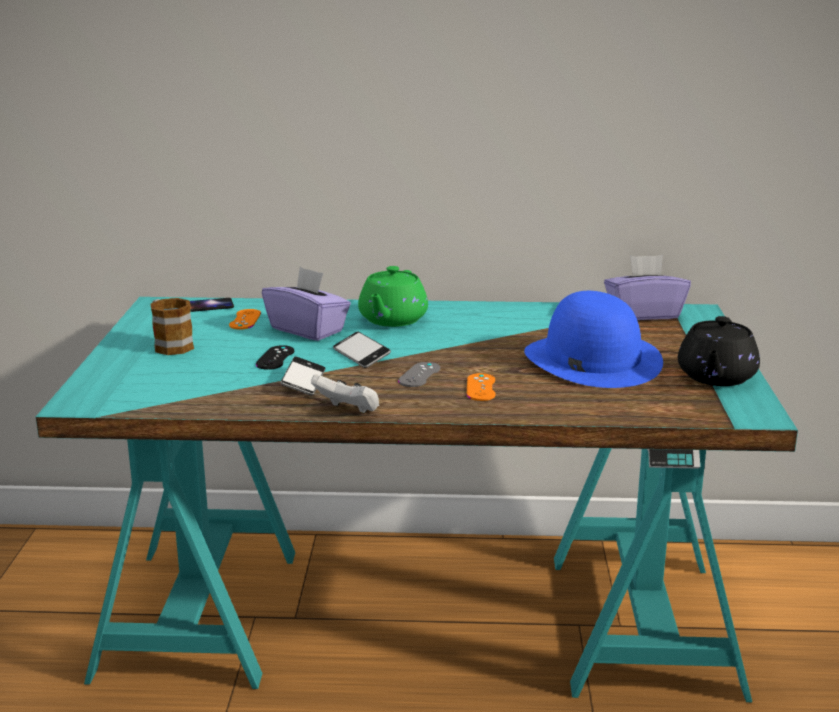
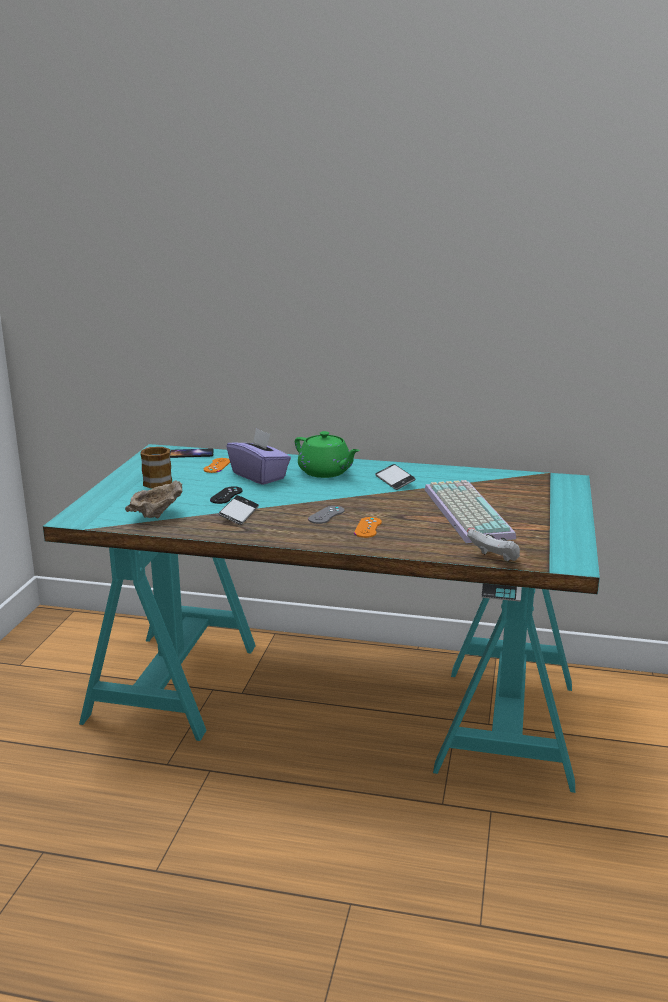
camera: 10 degrees right, 0 degrees up
(192, 392) = (156, 516): none -> beige bowl
(348, 410) = (262, 537): white game controller -> white game controller (494, 558)
(361, 355) = (290, 497): phone -> phone (394, 481)
(392, 320) = (325, 472): green teapot -> green teapot turned 75 degrees counterclockwise
(591, 359) = (464, 512): blue hat -> keyboard
(643, 314) = (524, 479): purple tissue box -> none
(716, 377) = (555, 532): black teapot -> none

